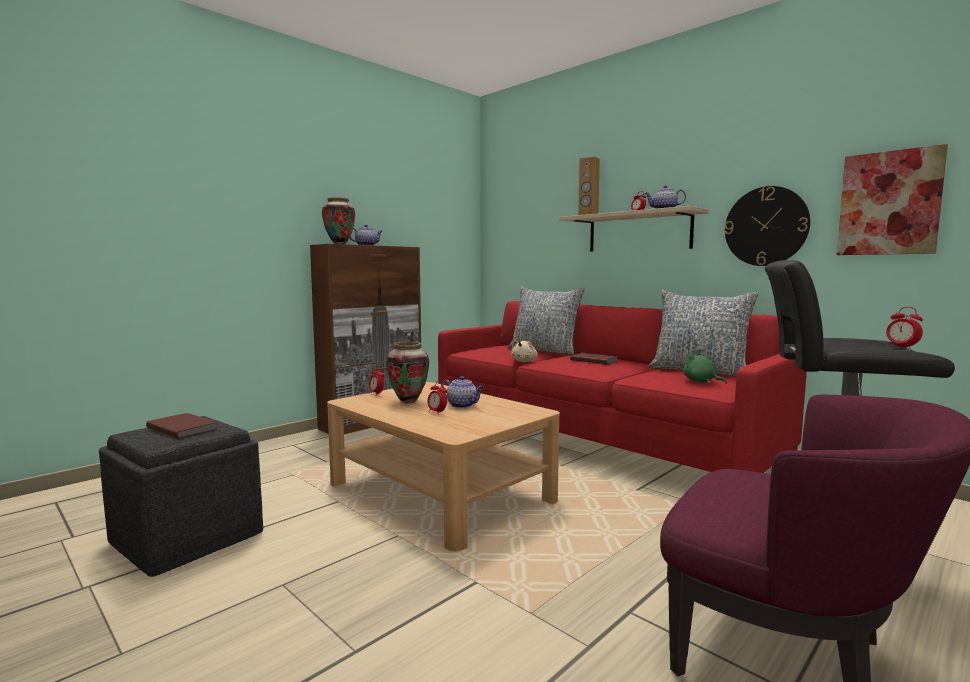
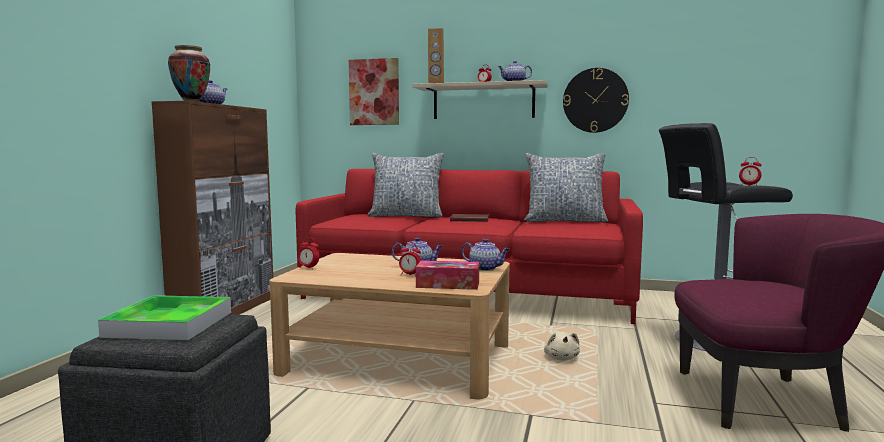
camera: 30 degrees left, 0 degrees up
(183, 428) = (169, 324): brown book -> tray
(408, 401) = (359, 270): vase -> none
(446, 428) = (448, 284): none -> tissue box
(519, 416) = (485, 268): none -> teapot
(525, 361) = (406, 226): beige plush toy -> beige plush toy (561, 358)
(701, 382) = (583, 227): green plush toy -> none
(889, 203) = (682, 86): picture -> picture (374, 92)

